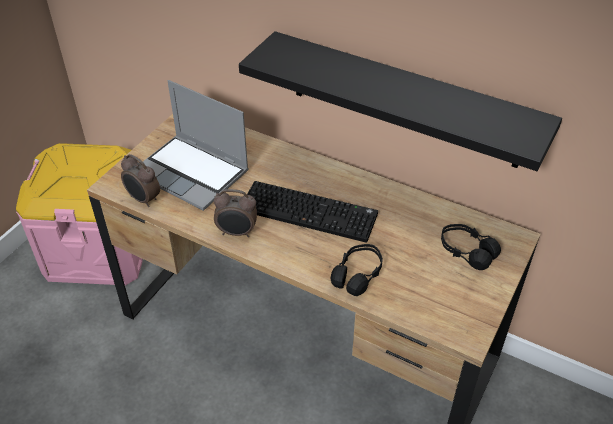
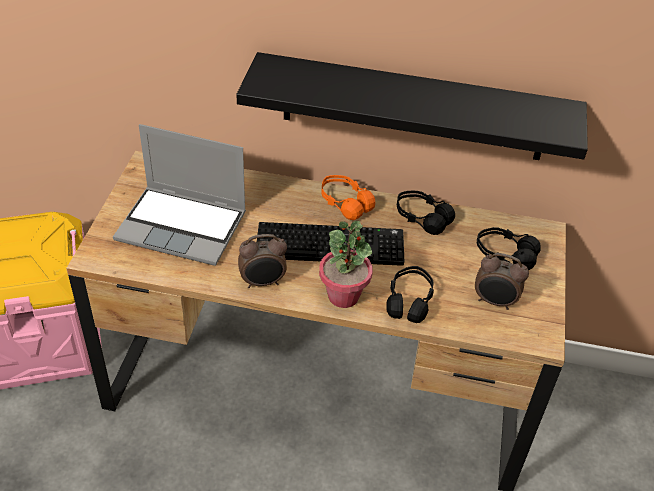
camera: 20 degrees left, 0 degrees up
(143, 199) = (140, 266): alarm clock -> alarm clock (494, 302)
(301, 258) = (343, 296): none -> potted plant
(338, 178) = (345, 203): none -> orange headphones
(402, 204) = (422, 218): none -> black headphones

